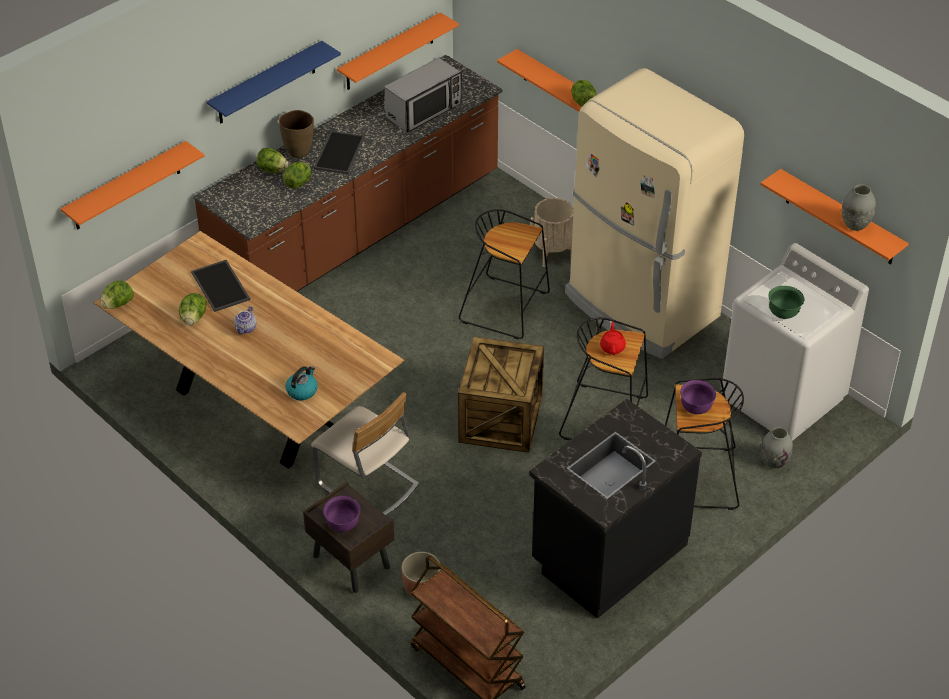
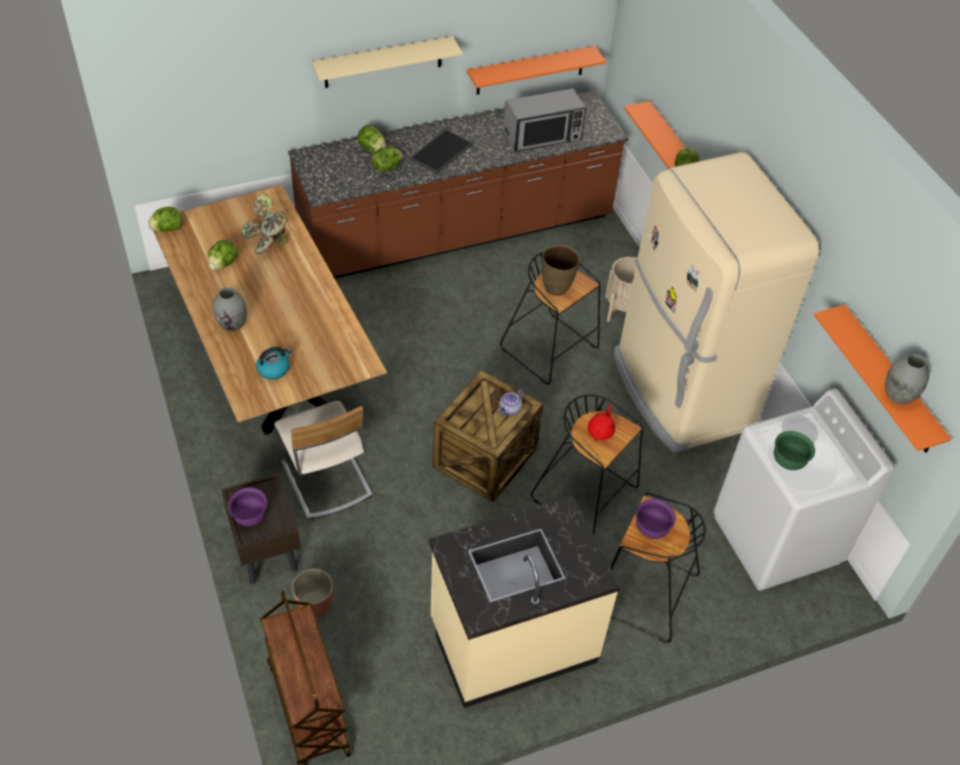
camera: 20 degrees right, 5 degrees up
(126, 187) = (212, 121): orange shelf -> none
(221, 286) = (267, 242): tray -> potted plant
(246, 329) = (262, 290): teapot -> teapot (510, 410)
(266, 83) = (383, 62): blue shelf -> beige shelf
(298, 151) = (405, 139): brown vase -> brown vase (556, 288)
(608, 554) = (512, 640): black counter -> beige counter
(774, 462) = (733, 605): grey vase -> grey vase (232, 324)

